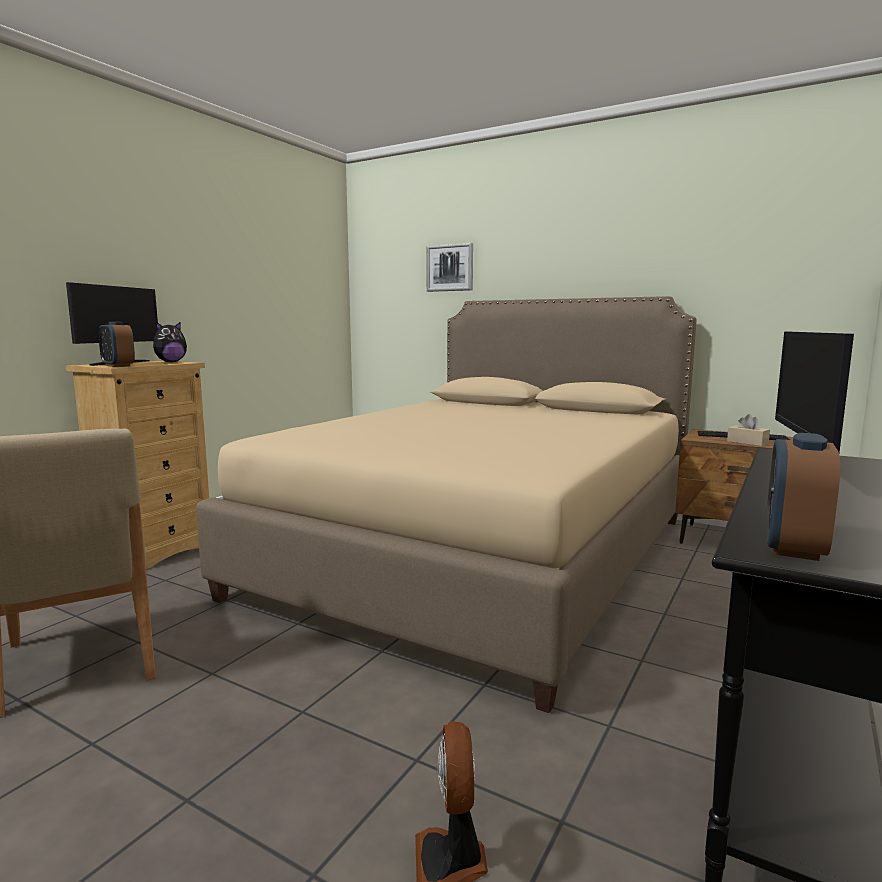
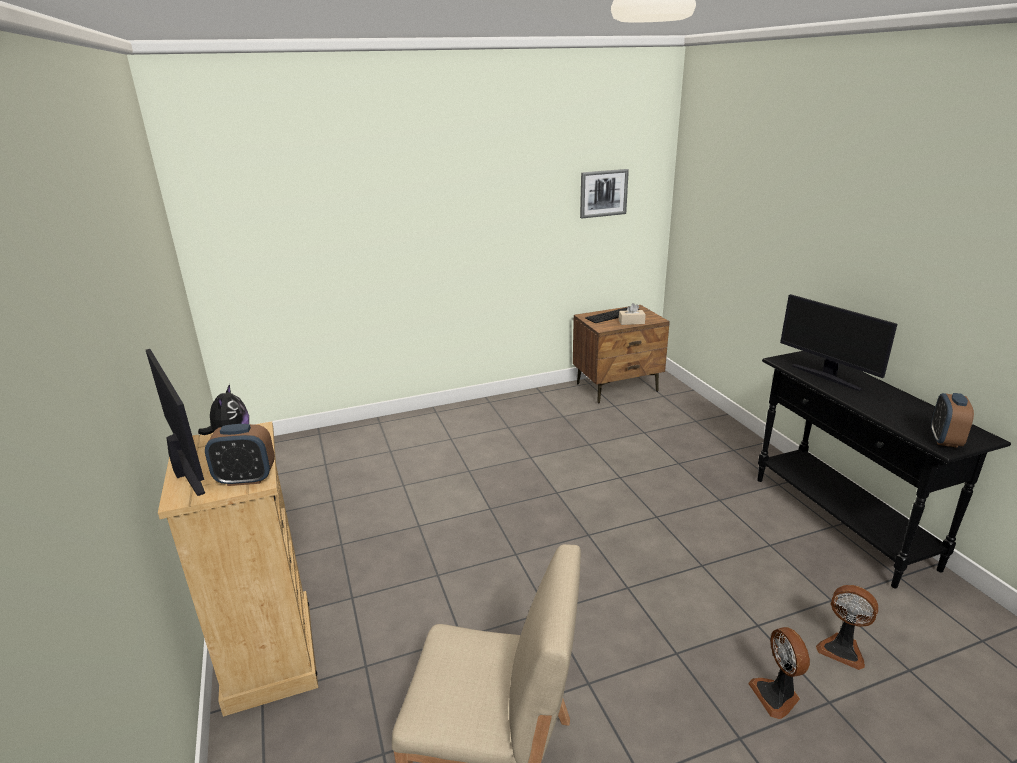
camera: 50 degrees left, 15 degrees up
(287, 814) = (777, 696): none -> fan
(450, 268) = (328, 197): picture -> picture (603, 193)
(482, 555) = (526, 478): beige bed -> none
(793, 547) = (944, 439): alarm clock -> alarm clock turned 45 degrees clockwise

